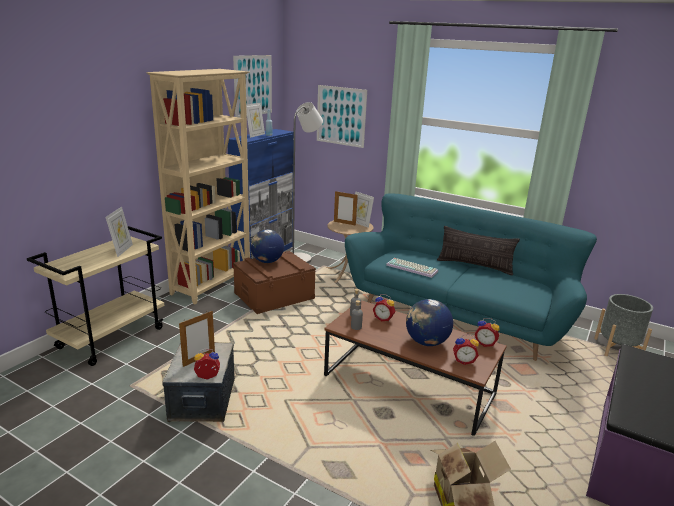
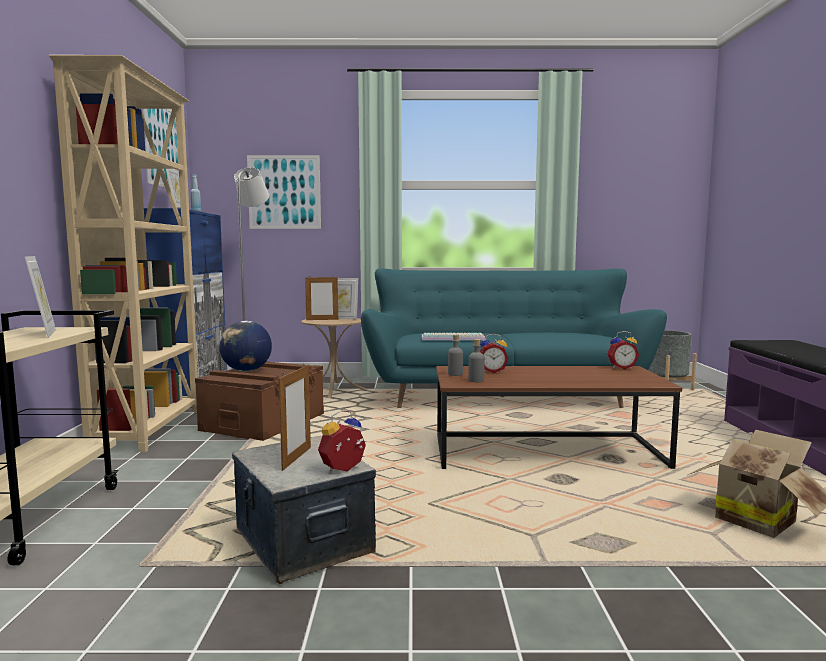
camera: 30 degrees left, 15 degrees down
(426, 342) = (570, 376): globe -> none
(463, 361) = (630, 379): alarm clock -> none
(474, 266) = (506, 332): pillow -> none

